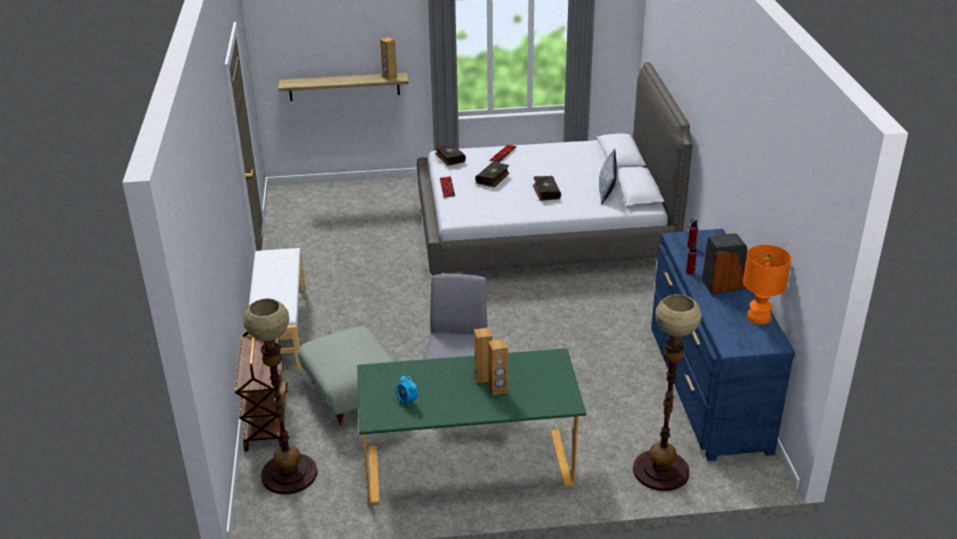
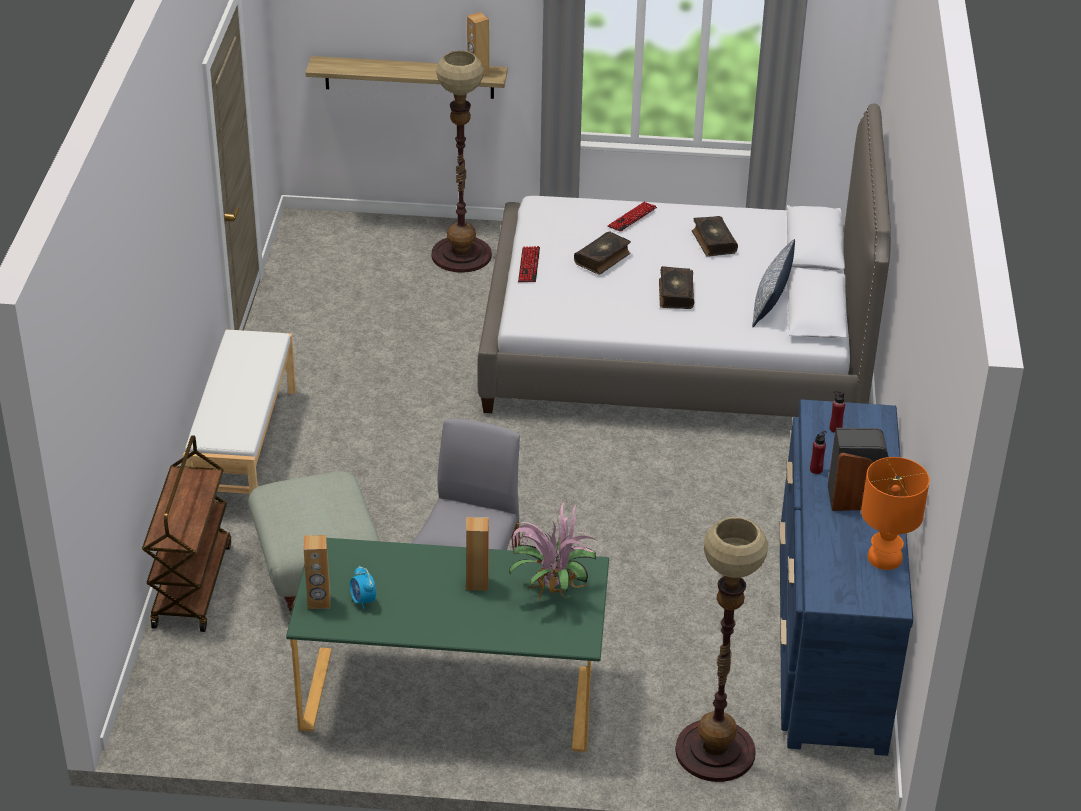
camera: 10 degrees right, 5 degrees up
(289, 474) = (203, 671): floor lamp -> floor lamp (461, 255)
(449, 158) = (548, 213): book -> book (713, 242)
(498, 389) = (491, 604): brown speaker -> brown speaker (319, 601)
(536, 375) = (551, 591): none -> potted plant

